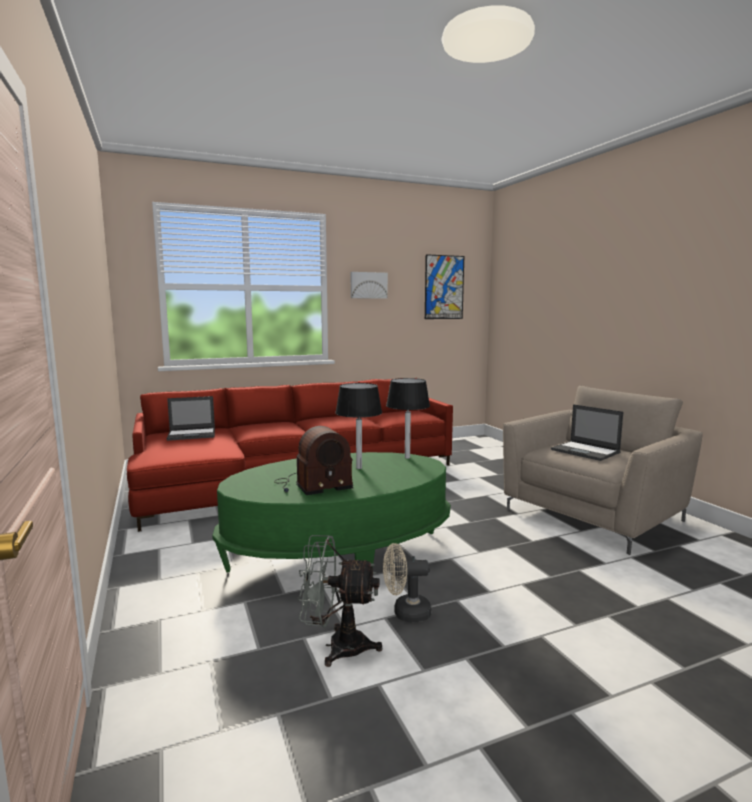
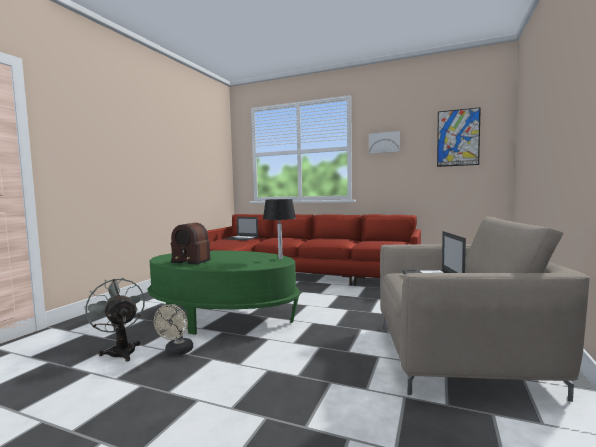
camera: 45 degrees right, 5 degrees down
(359, 468) = (238, 258): black table lamp -> none
(405, 613) = (177, 352): beige fan -> beige fan turned 120 degrees counterclockwise

